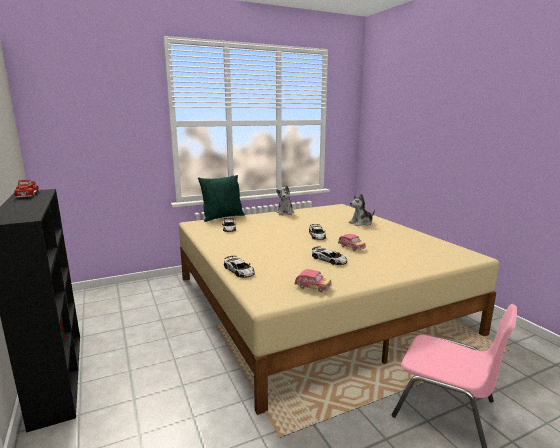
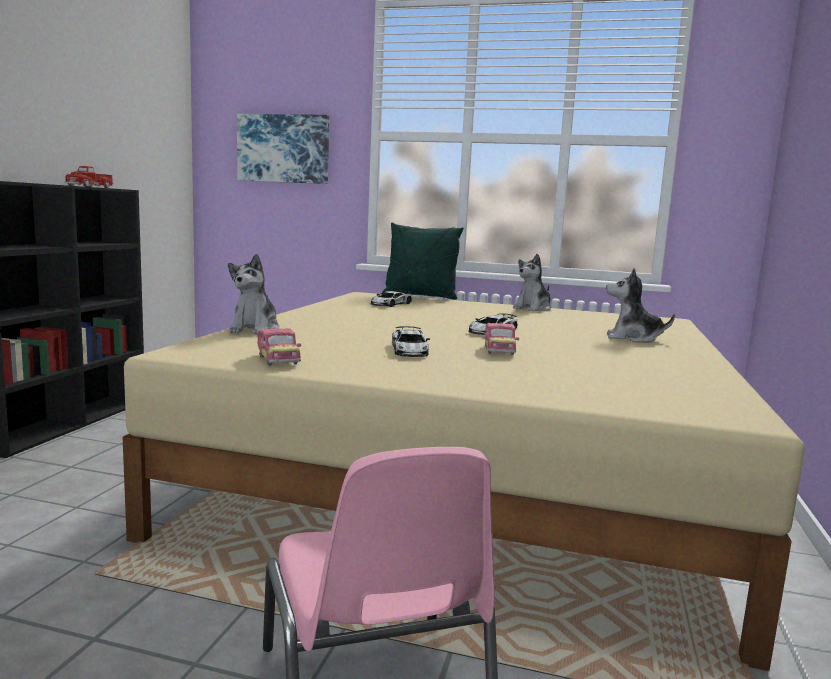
camera: 40 degrees right, 5 degrees down
(105, 135) = (283, 149): none -> picture
(239, 271) = (255, 329): toy car -> plush toy

